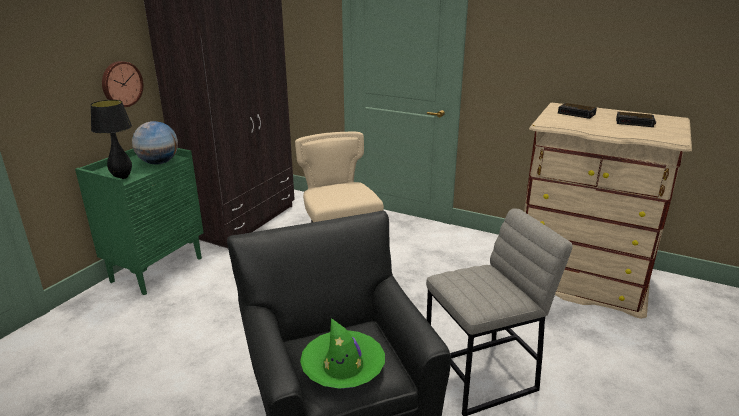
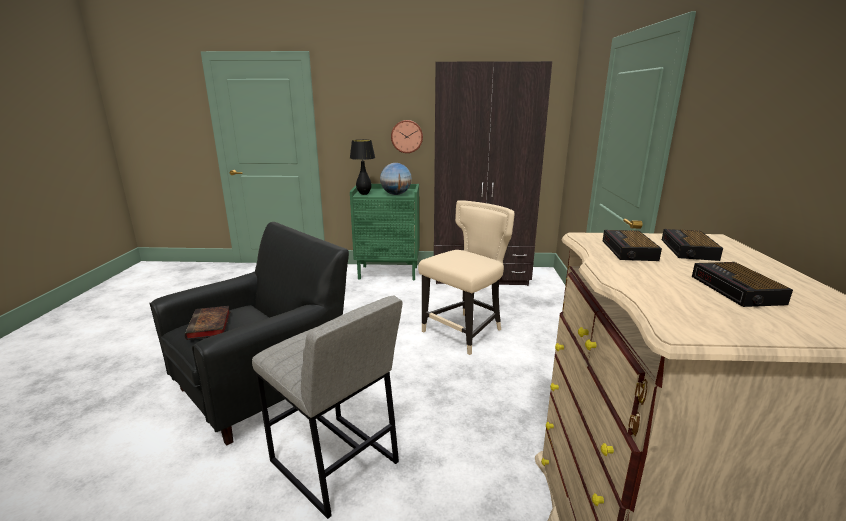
camera: 65 degrees right, 5 degrees down
(343, 366) = (210, 326): green hat -> book
(575, 122) = (629, 251): none -> alarm clock

